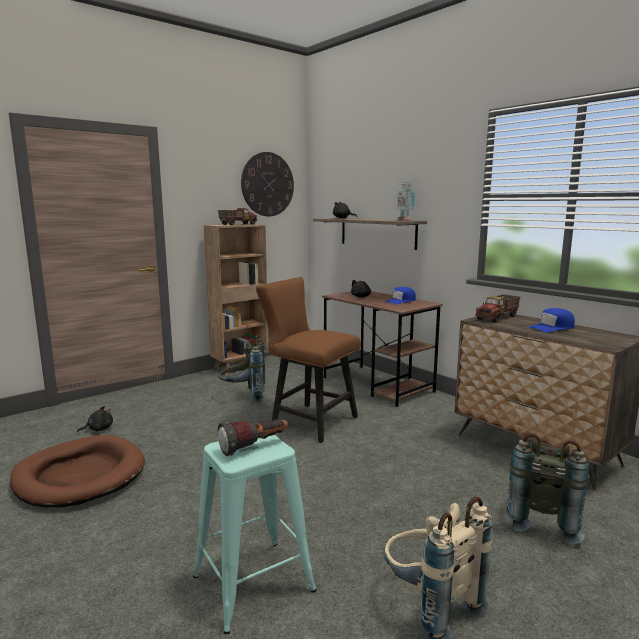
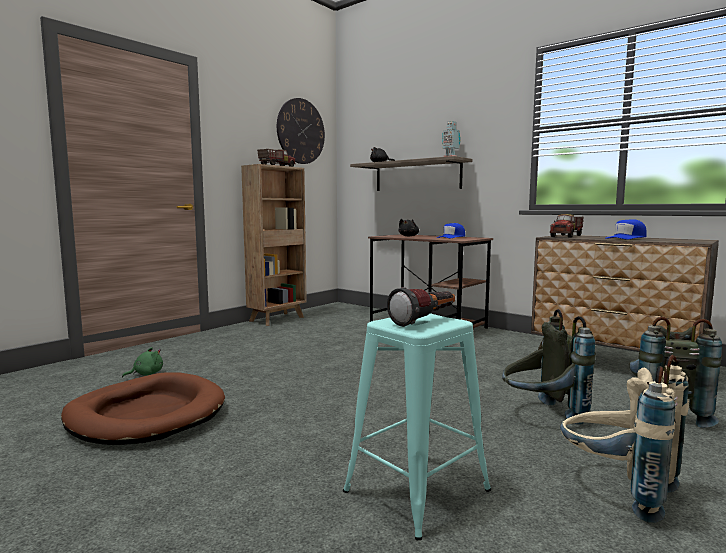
camera: 10 degrees left, 5 degrees down
(98, 429) = (146, 374): black plush toy -> green plush toy
(244, 396) = (296, 340): grey backpack -> grey backpack (541, 415)
(309, 420) = (378, 354): brown chair -> none

